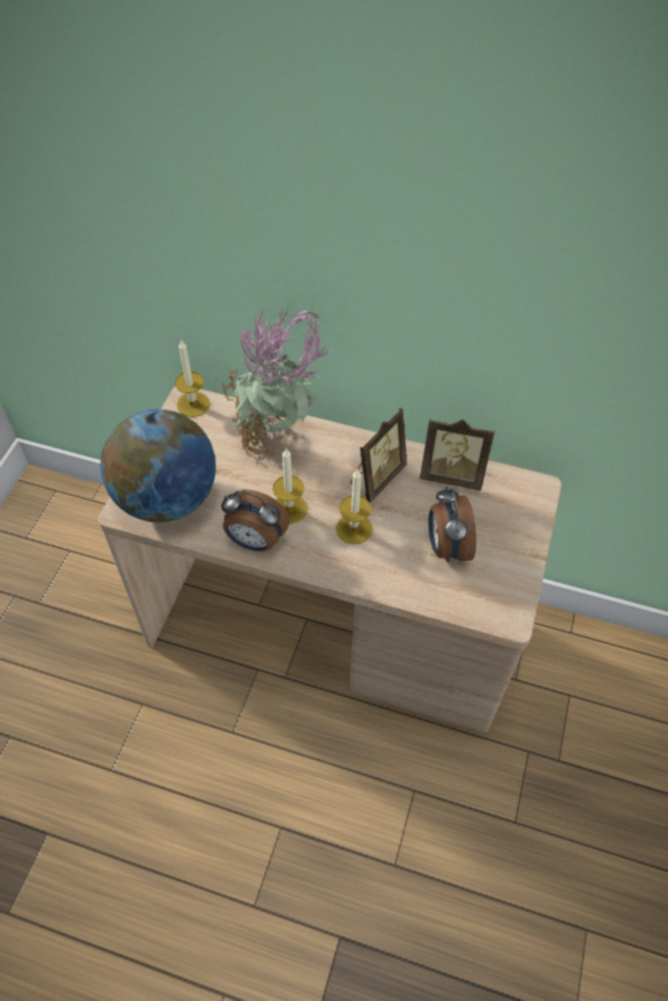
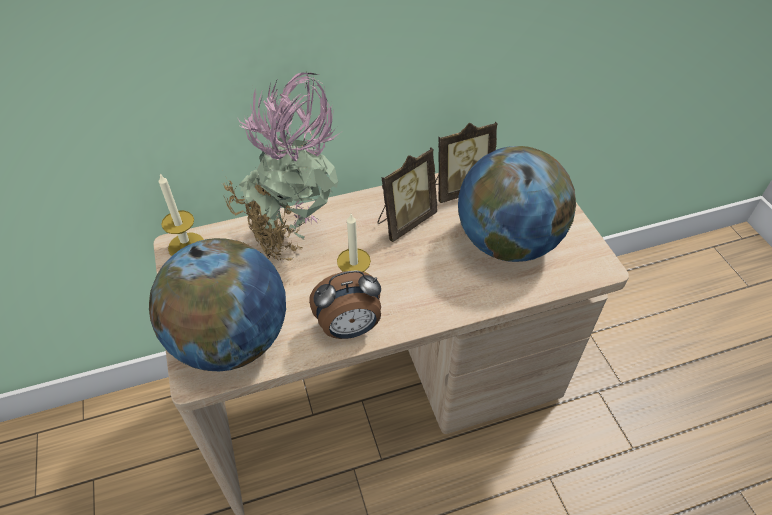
camera: 35 degrees left, 5 degrees down
(354, 529) = (424, 269): candle -> none
(376, 478) = (404, 221): picture frame -> picture frame turned 45 degrees clockwise
(446, 547) = (507, 242): alarm clock -> globe

